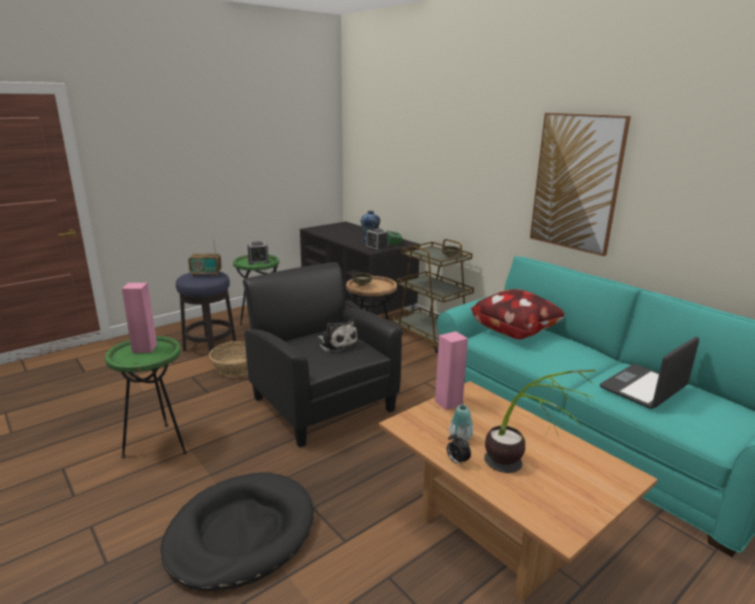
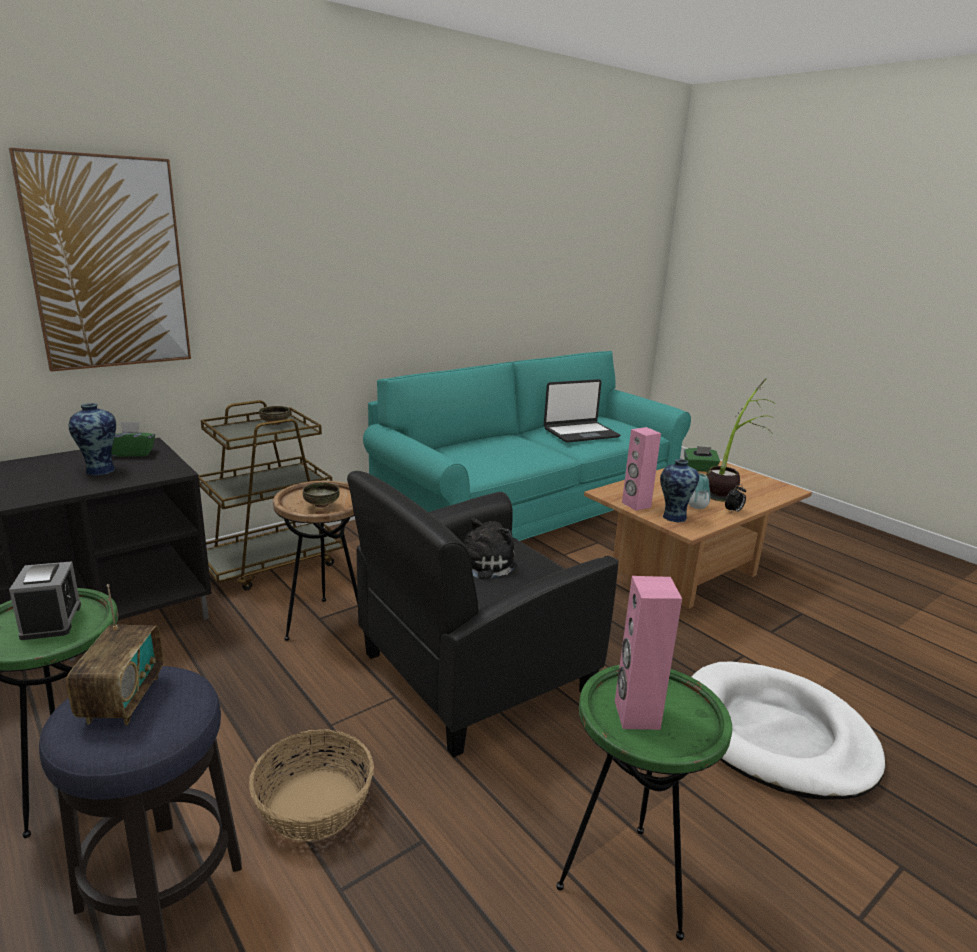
camera: 90 degrees left, 0 degrees up
(240, 533) = (776, 734): black dog bed -> white dog bed
(376, 248) = (158, 467): alarm clock -> none
(427, 419) = (673, 517): none -> vase
(515, 331) = (460, 456): pillow -> none
(576, 183) = (411, 273): picture -> picture (108, 264)
(589, 461) = (699, 469): none -> green tissue box
(644, 388) = (580, 433): laptop -> laptop turned 75 degrees counterclockwise

